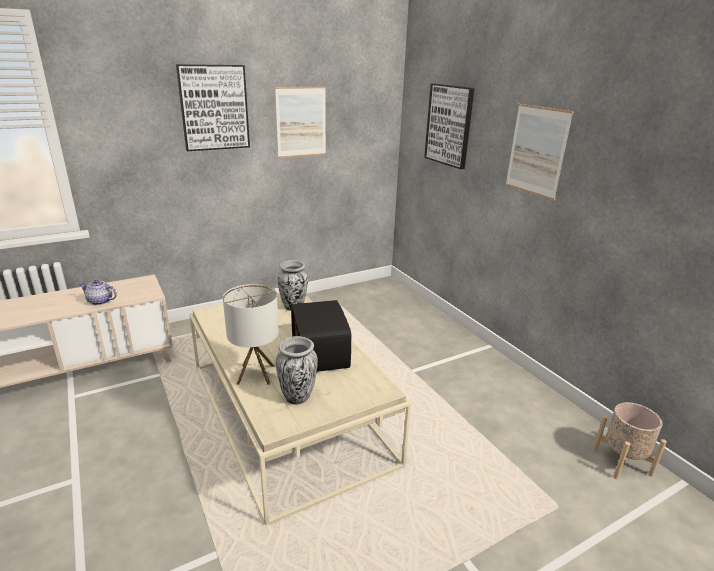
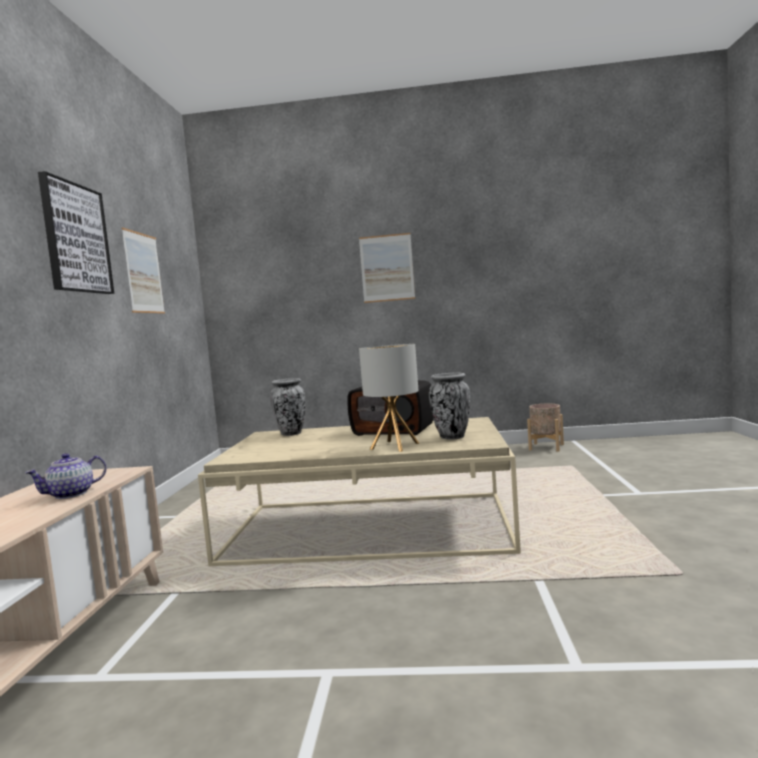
camera: 55 degrees left, 20 degrees down
(449, 125) = (280, 273): picture -> none

